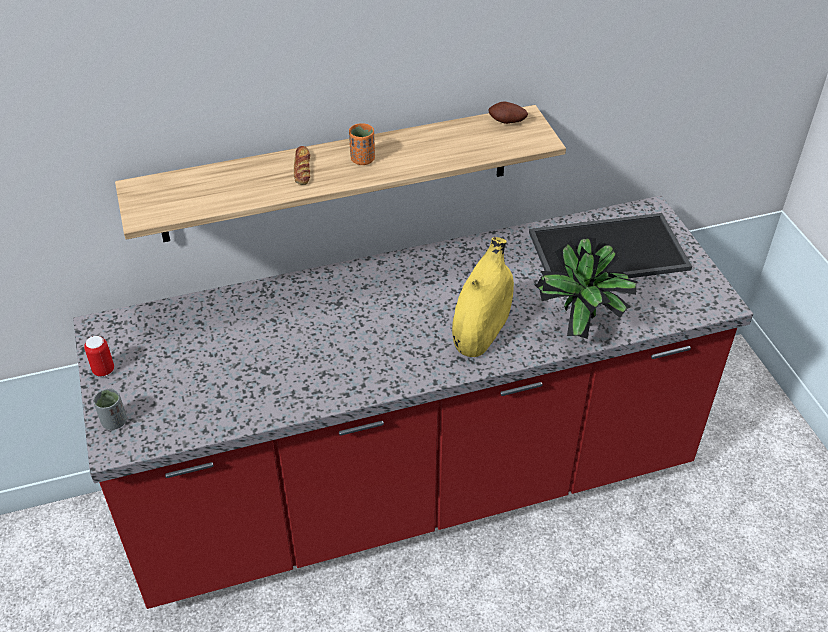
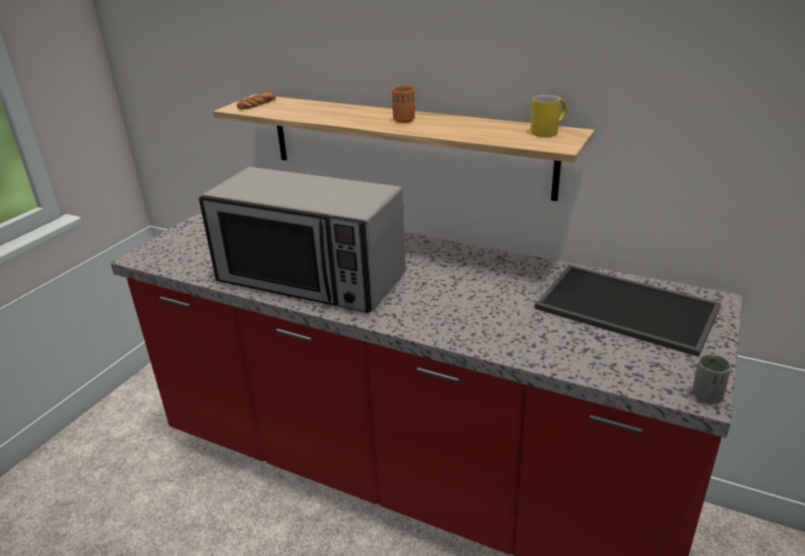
camera: 45 degrees right, 15 degrees down
(103, 370) = (194, 224): can -> none
(114, 421) = (159, 247): grey cup -> grey cup (706, 396)
(302, 169) = (358, 114): bread -> bread (256, 105)
(338, 364) = (311, 279): none -> microwave
(481, 331) = (435, 307): yellow vase -> none
(507, 122) = (549, 131): potato -> yellow mug
(580, 328) = (520, 344): potted plant -> none

